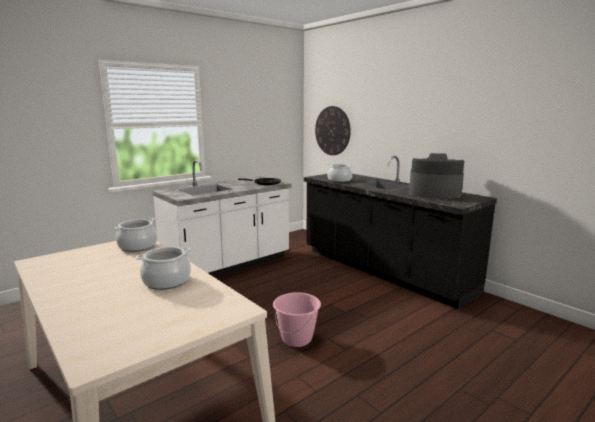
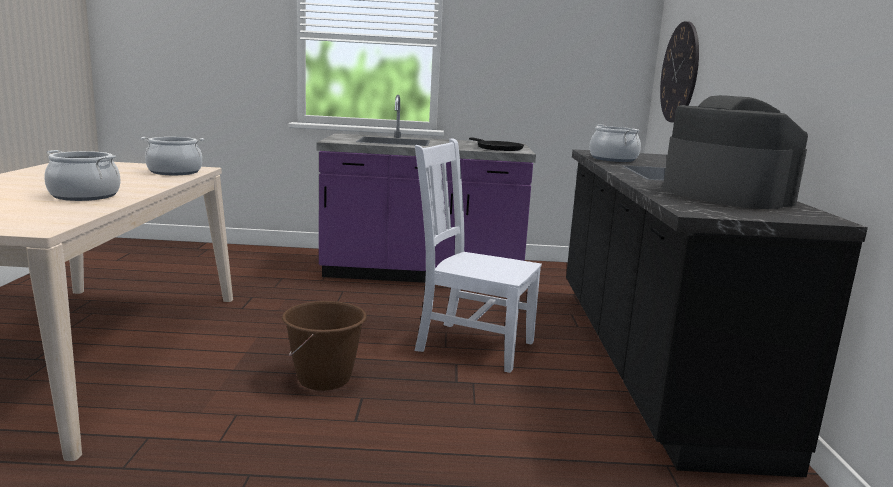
camera: 40 degrees right, 0 degrees up
(228, 265) = (422, 274): white counter -> purple counter
(297, 339) = (324, 379): pink bucket -> brown bucket
(319, 293) = (471, 345): none -> white chair

